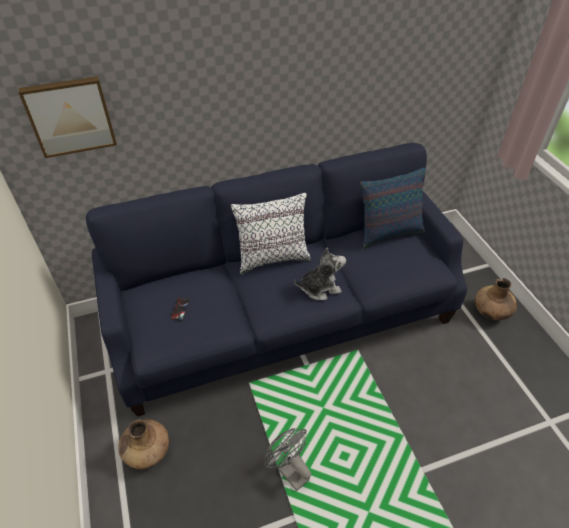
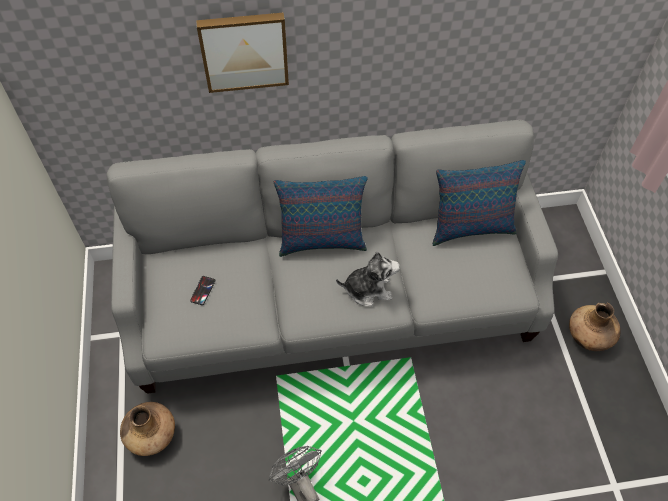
camera: 10 degrees right, 10 degrees up
(70, 116) = (95, 63): picture -> picture (244, 50)
(273, 259) = (322, 242): white pillow -> blue pillow
(284, 318) = (333, 303): blue sofa -> grey sofa

